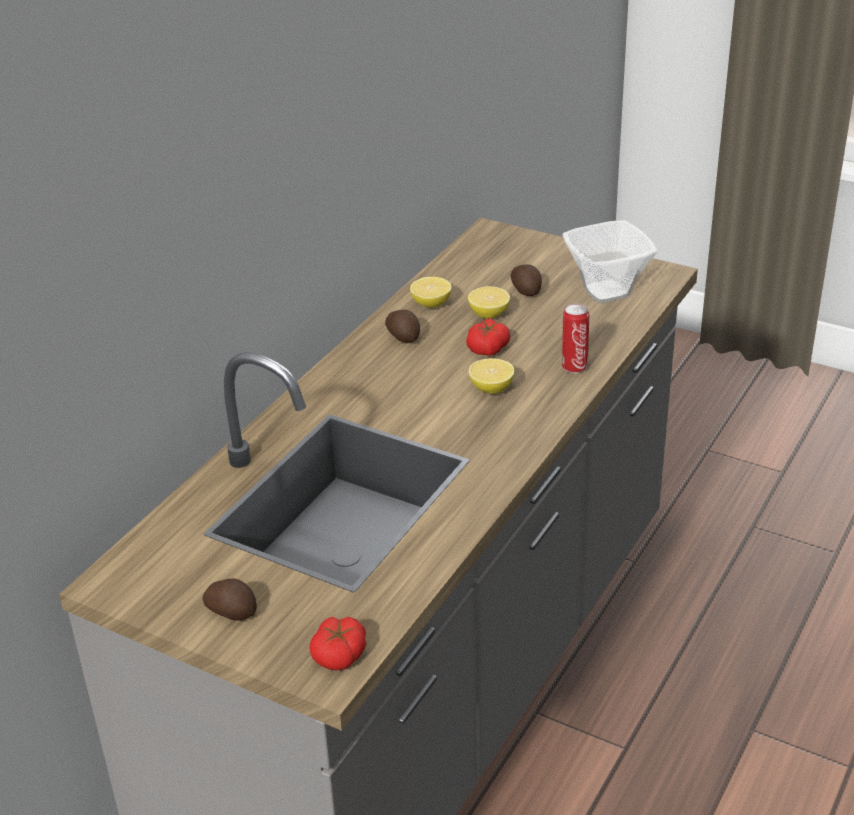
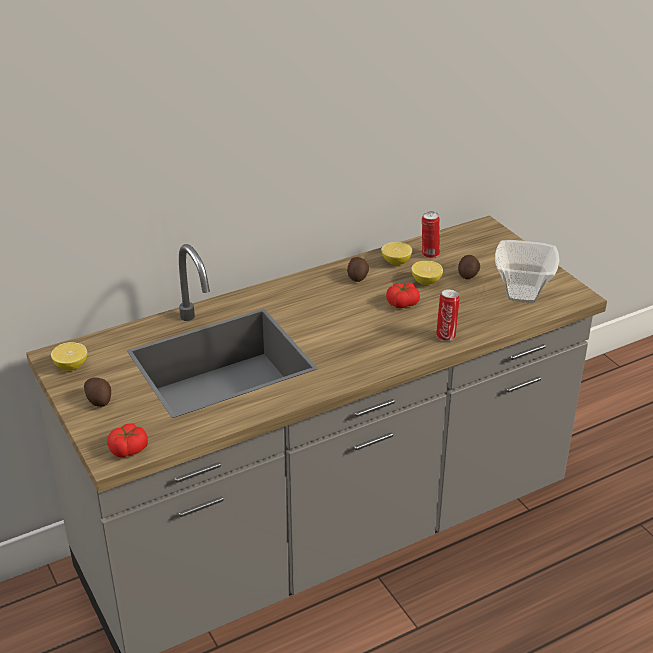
camera: 30 degrees right, 0 degrees up
(460, 282) = (429, 254): none -> can
(491, 388) = (377, 329): lemon -> lemon (71, 366)

